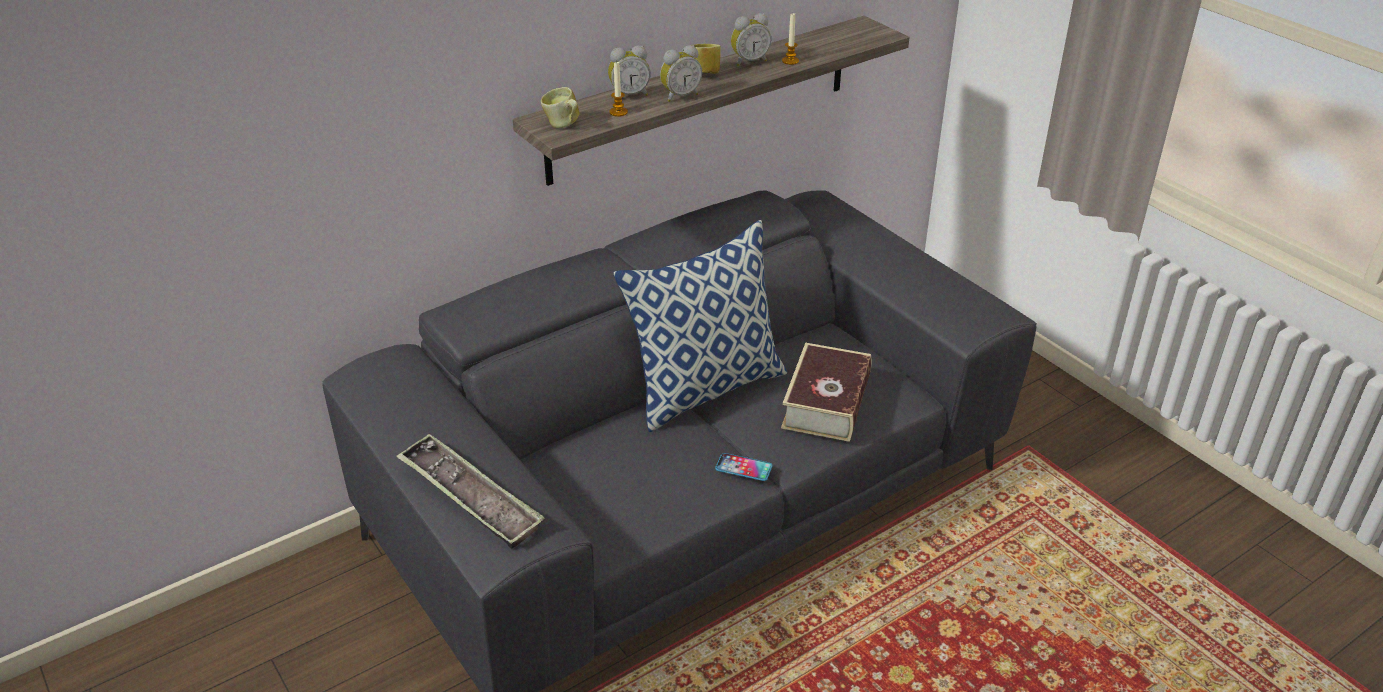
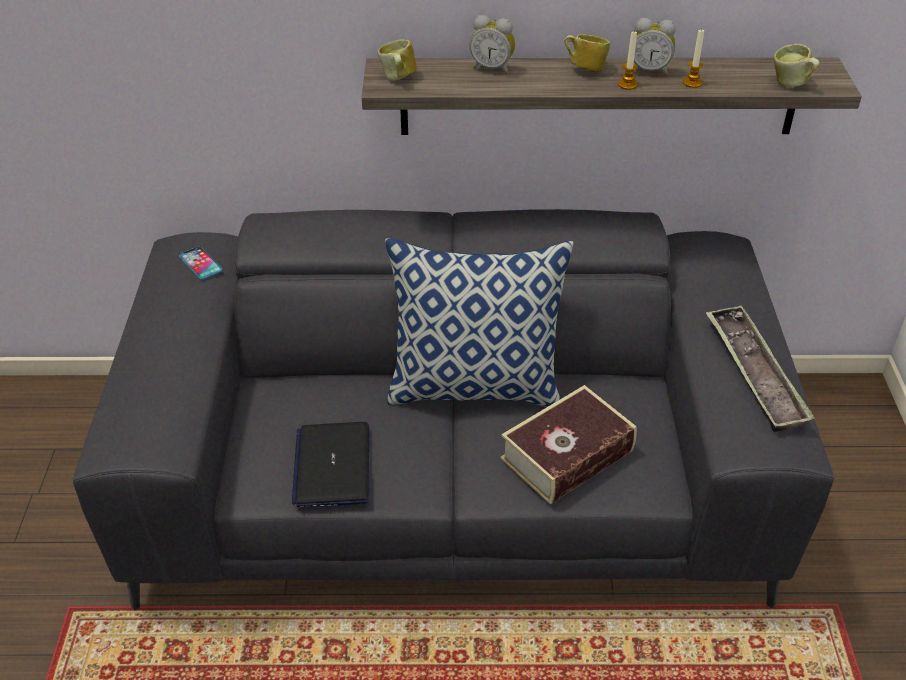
camera: 35 degrees right, 5 degrees up
(470, 497) = (139, 390): tray -> tray (754, 373)
(618, 112) = (461, 82): candle -> candle (627, 85)
(656, 496) = (332, 465): none -> laptop
(679, 96) = (536, 84): alarm clock -> none
(743, 468) = (432, 479): phone -> phone (200, 263)
(858, 43) = (791, 85): none -> mug

